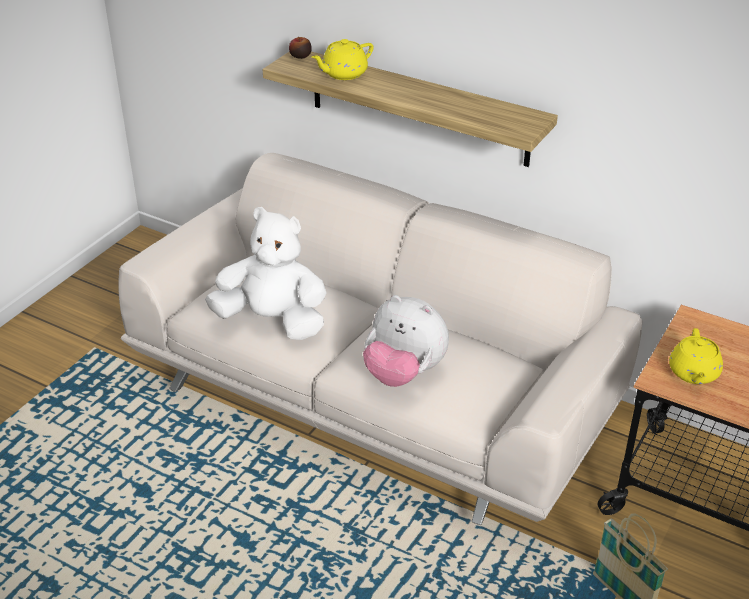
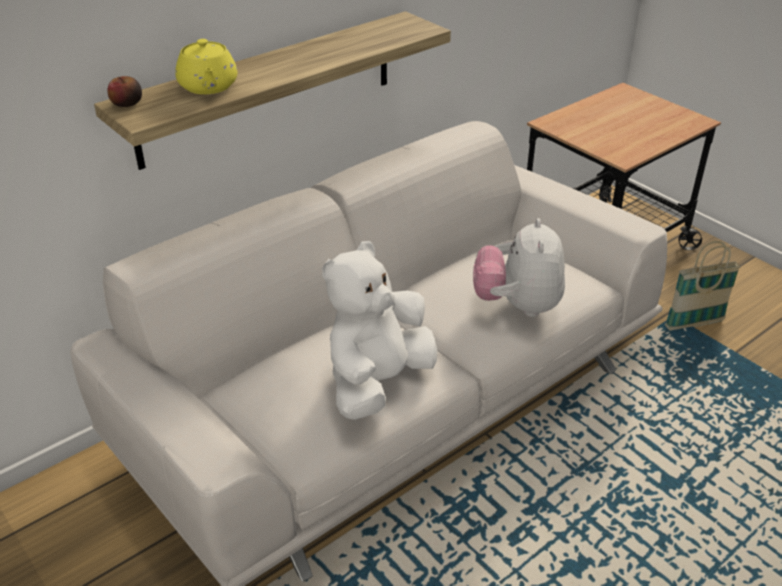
camera: 70 degrees left, 0 degrees up
(404, 373) = (517, 305): plush toy -> plush toy turned 135 degrees clockwise
(693, 373) = (619, 142): yellow teapot -> none

